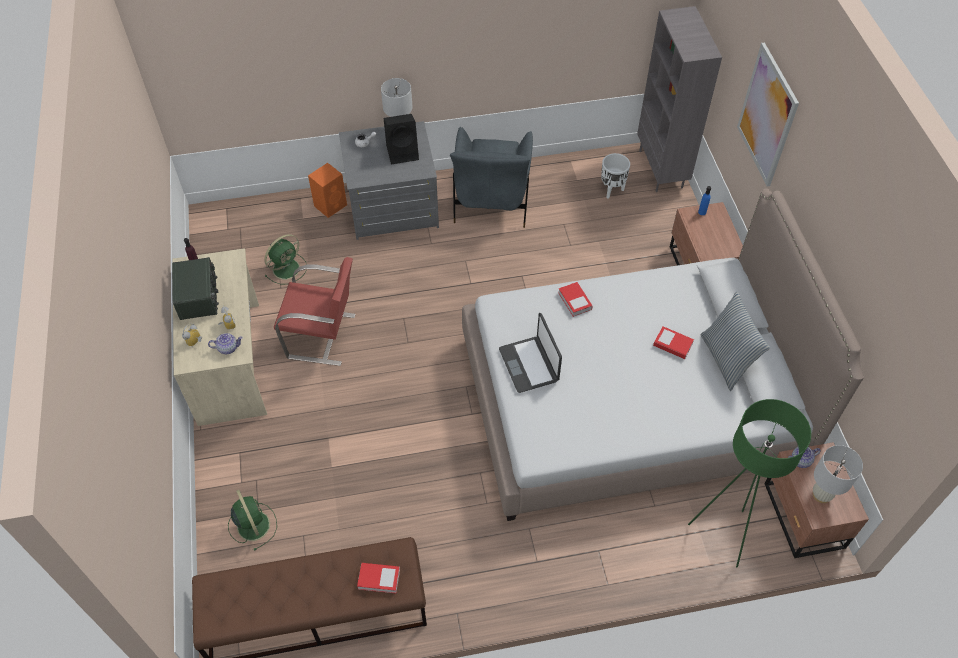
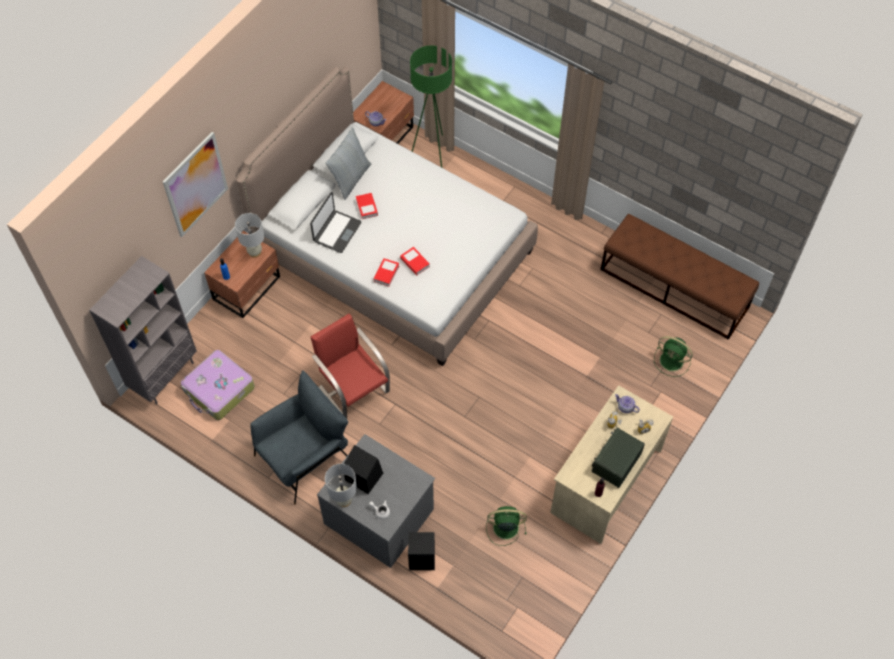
camera: 135 degrees left, 5 degrees up
(253, 524) = (672, 361): green fan -> green fan turned 75 degrees counterclockwise
(323, 337) = (529, 448): red chair -> red chair (353, 388)
(331, 205) = (421, 559): orange speaker -> black speaker
(379, 579) = (641, 237): book -> book (415, 262)
(529, 365) = (457, 260): laptop -> laptop (336, 232)
(611, 190) = (219, 390): white planter -> suitcase
(821, 495) = (388, 104): white table lamp -> white table lamp (255, 252)

